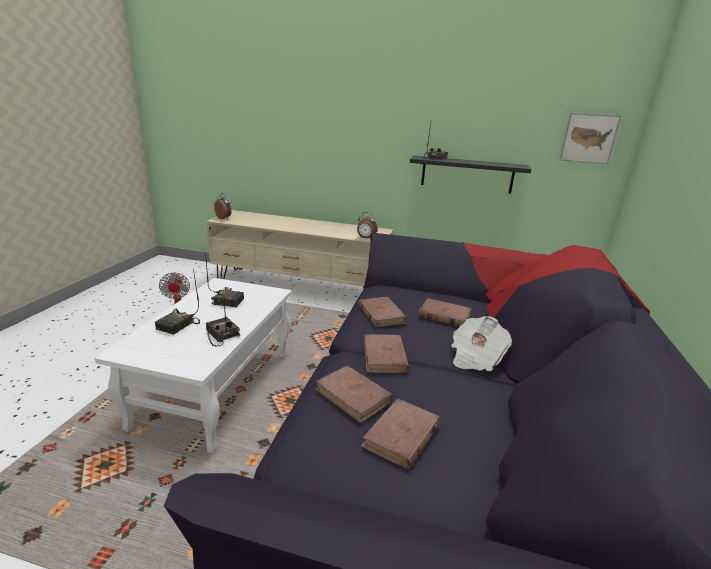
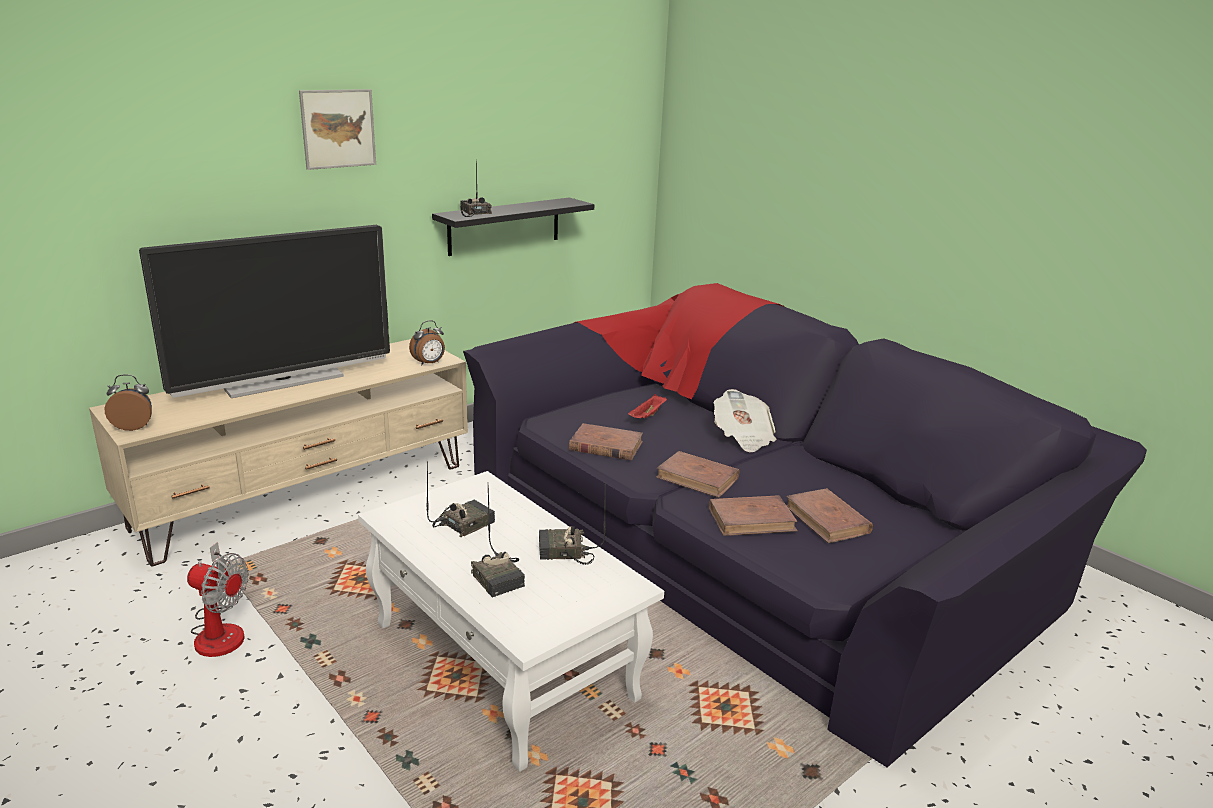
camera: 55 degrees left, 0 degrees up
(299, 223) = (283, 381): none -> television
(444, 315) = (647, 416): brown book -> red tray
(589, 138) = (621, 152): picture -> picture (338, 128)

